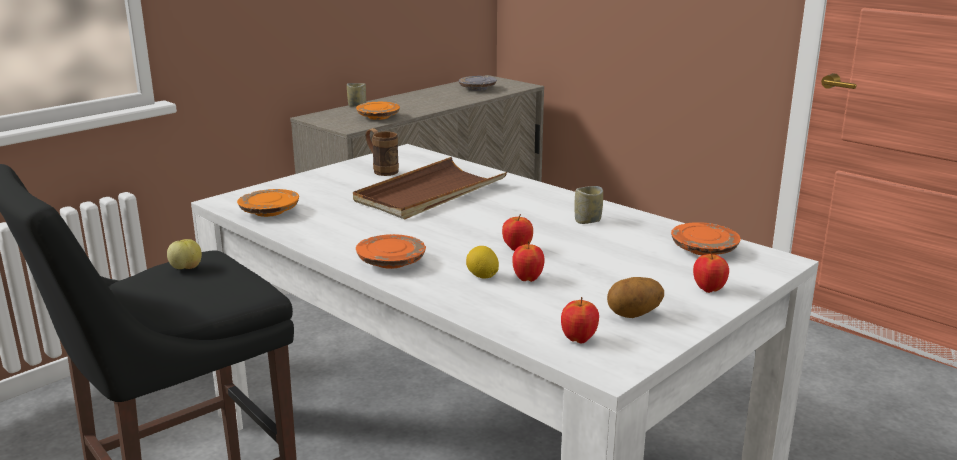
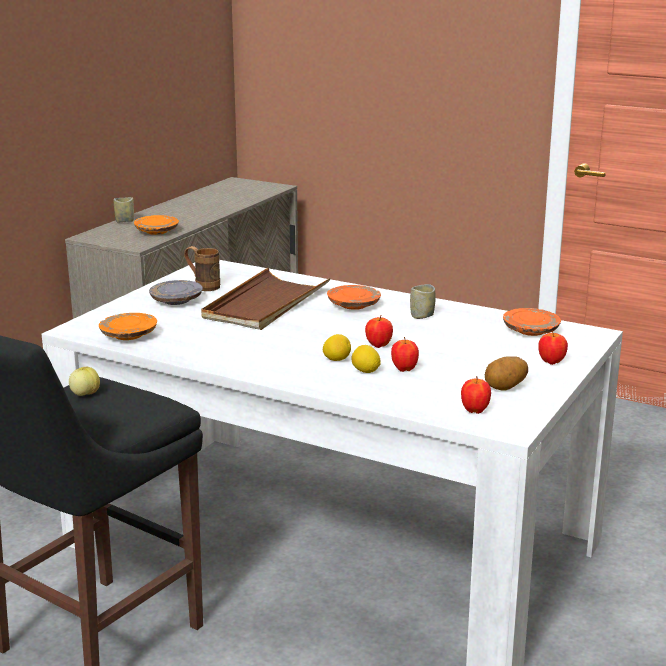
camera: 15 degrees left, 0 degrees up
(391, 262) = (279, 368): orange plate -> orange plate (353, 305)
(460, 259) = (337, 360): none -> lemon
(477, 89) = (233, 193): grey plate -> grey plate (176, 301)

